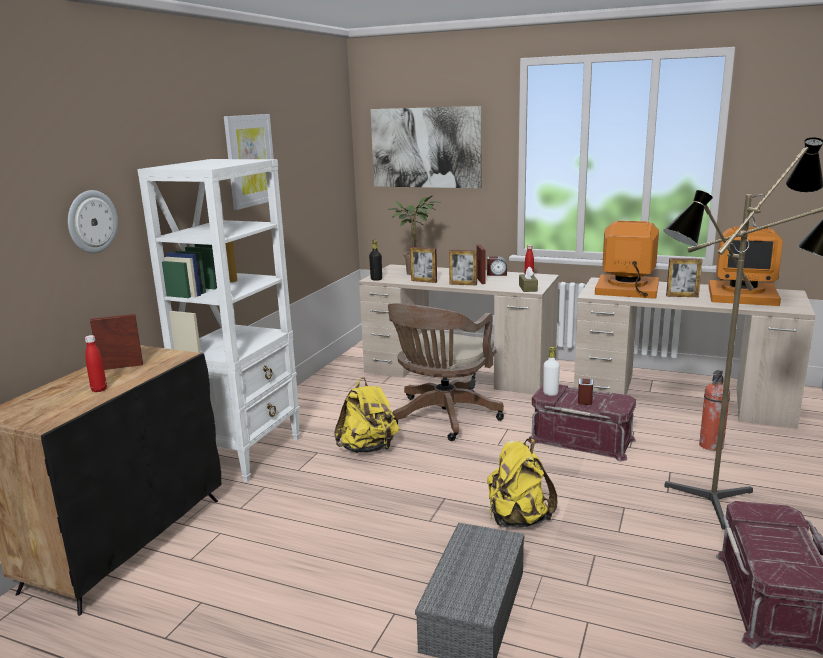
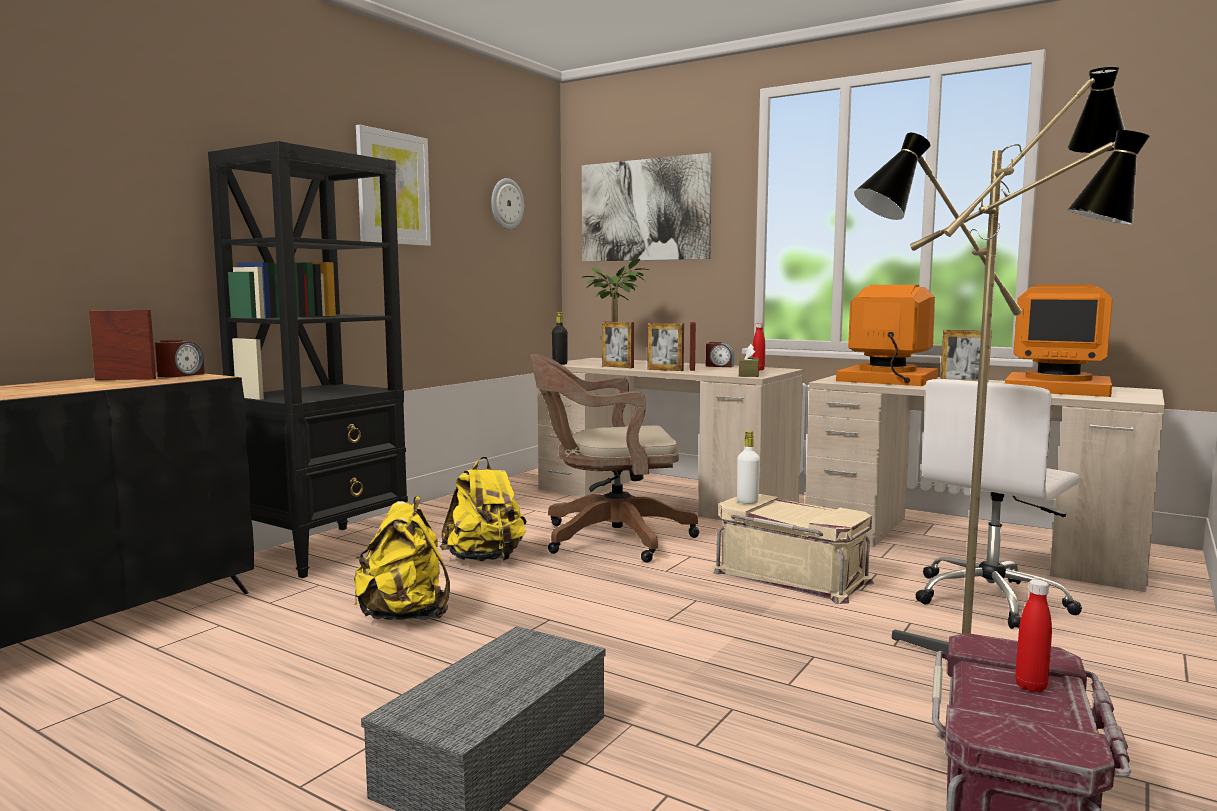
camera: 10 degrees right, 10 degrees down
(91, 221) = (127, 199): wall clock -> wall clock (506, 204)
(99, 390) = (65, 388): red bottle -> red bottle (1030, 687)
(245, 453) = (326, 550): white bookcase -> black bookcase
(442, 418) = (608, 538): brown office chair -> brown office chair turned 45 degrees clockwise
(517, 520) = (639, 654): yellow backpack -> yellow backpack (405, 616)
(582, 440) = (792, 576): red storage box -> beige storage box
(585, 399) = (795, 512): alarm clock -> alarm clock (180, 375)
(710, 446) = (991, 599): fire extinguisher -> white office chair

